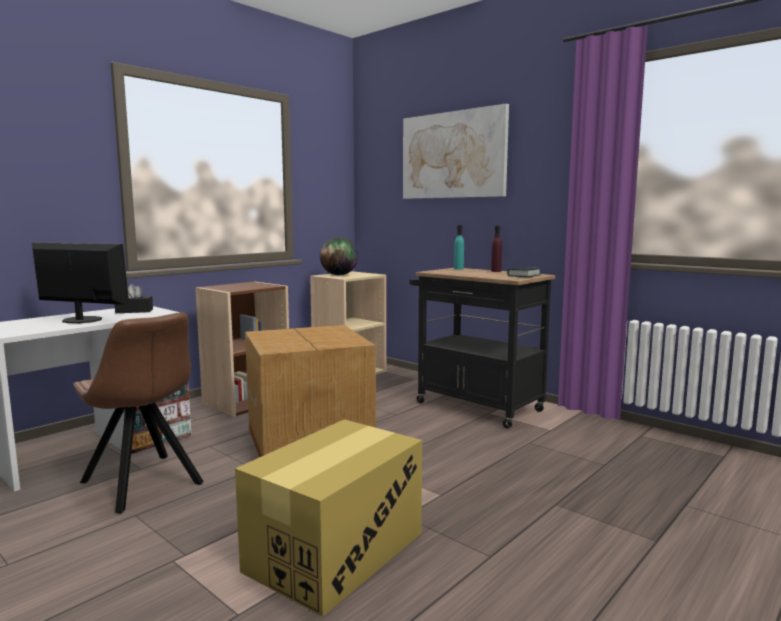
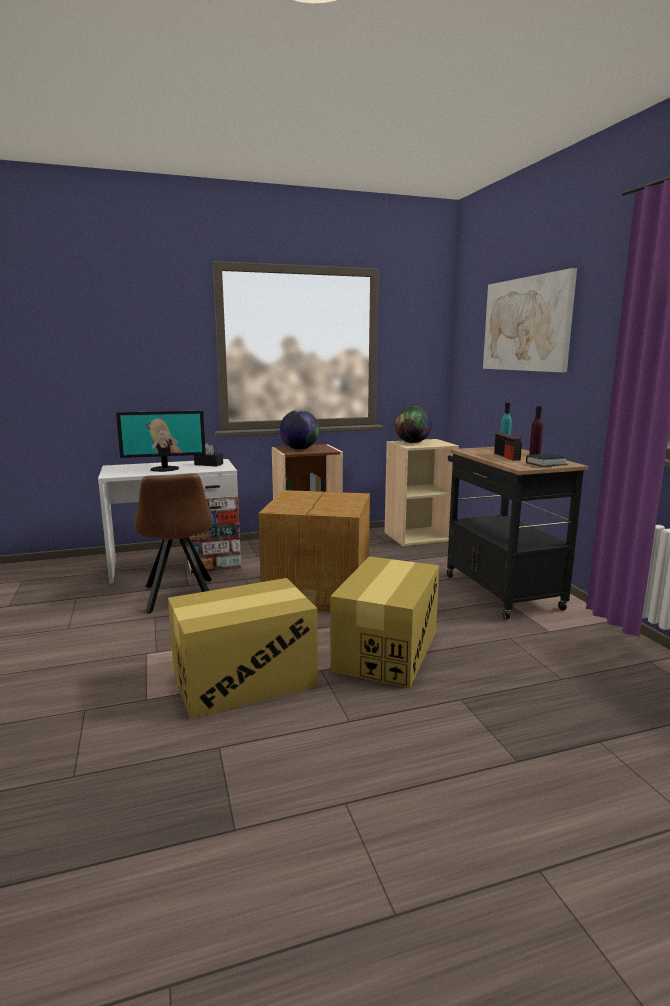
camera: 30 degrees right, 5 degrees up
(81, 320) = (165, 469): monitor -> monitor turned 120 degrees clockwise
(235, 287) = (299, 449): none -> globe
(444, 480) = (386, 650): none -> cardboard box
(479, 273) = (506, 456): none -> radio

